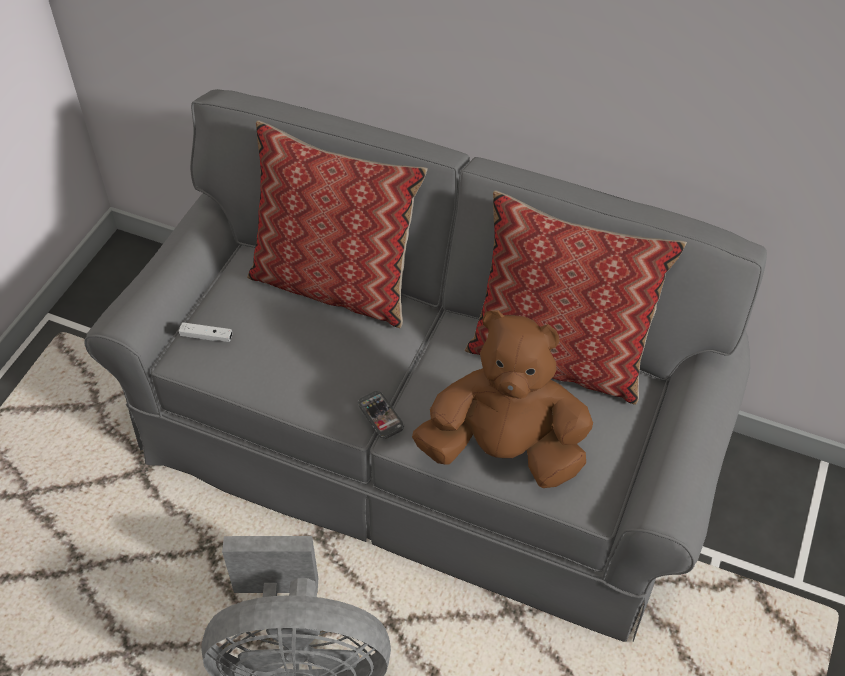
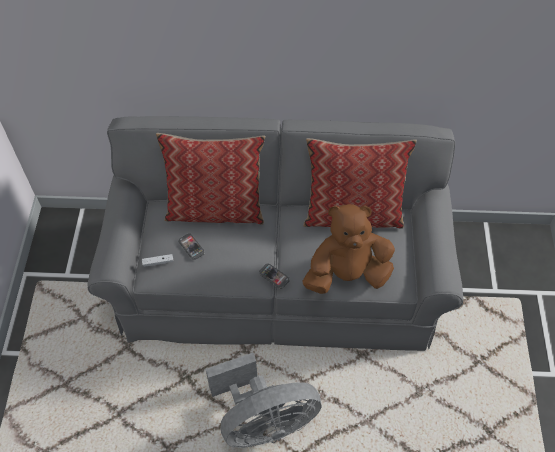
camera: 20 degrees left, 5 degrees up
(269, 329) = (191, 247): none -> phone

